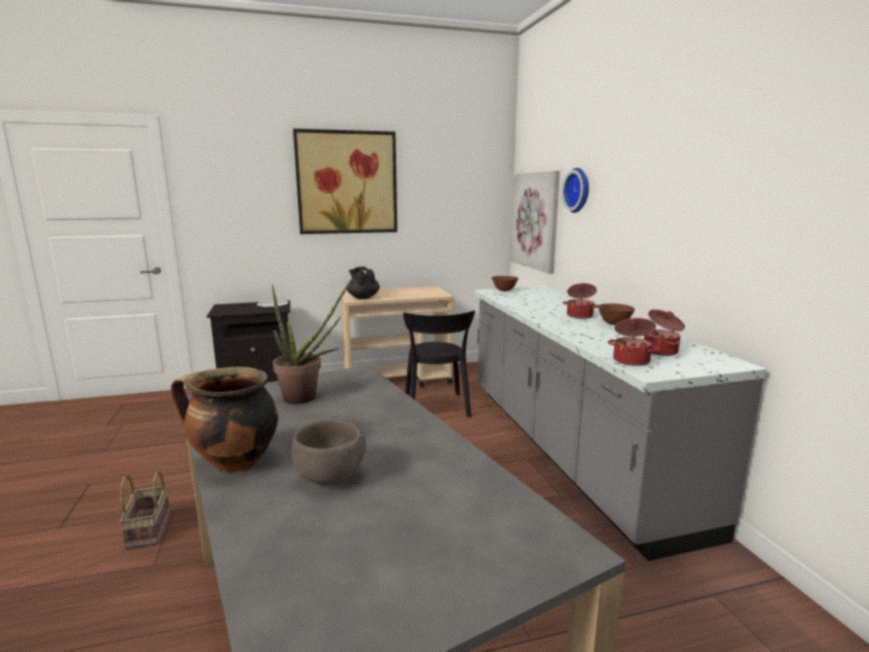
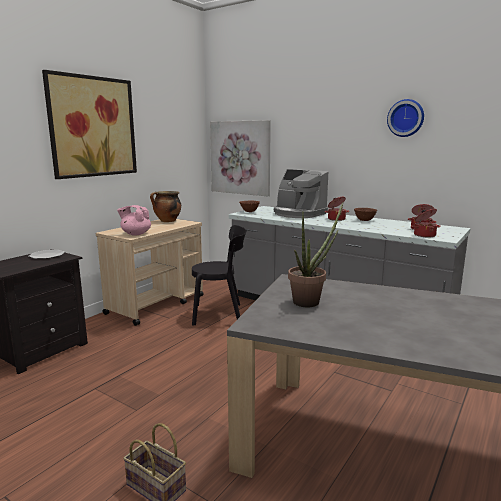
camera: 40 degrees left, 0 degrees up
(234, 462) = (387, 343): cooking pot -> cooking pot (167, 221)
(330, 478) = (446, 328): brown bowl -> none
(363, 297) = (135, 234): black teapot -> pink teapot
(436, 408) = (220, 314): black chair -> black chair turned 45 degrees counterclockwise
(553, 301) = (298, 214): none -> coffee machine
(579, 190) = (294, 134): wall clock -> wall clock (406, 118)

